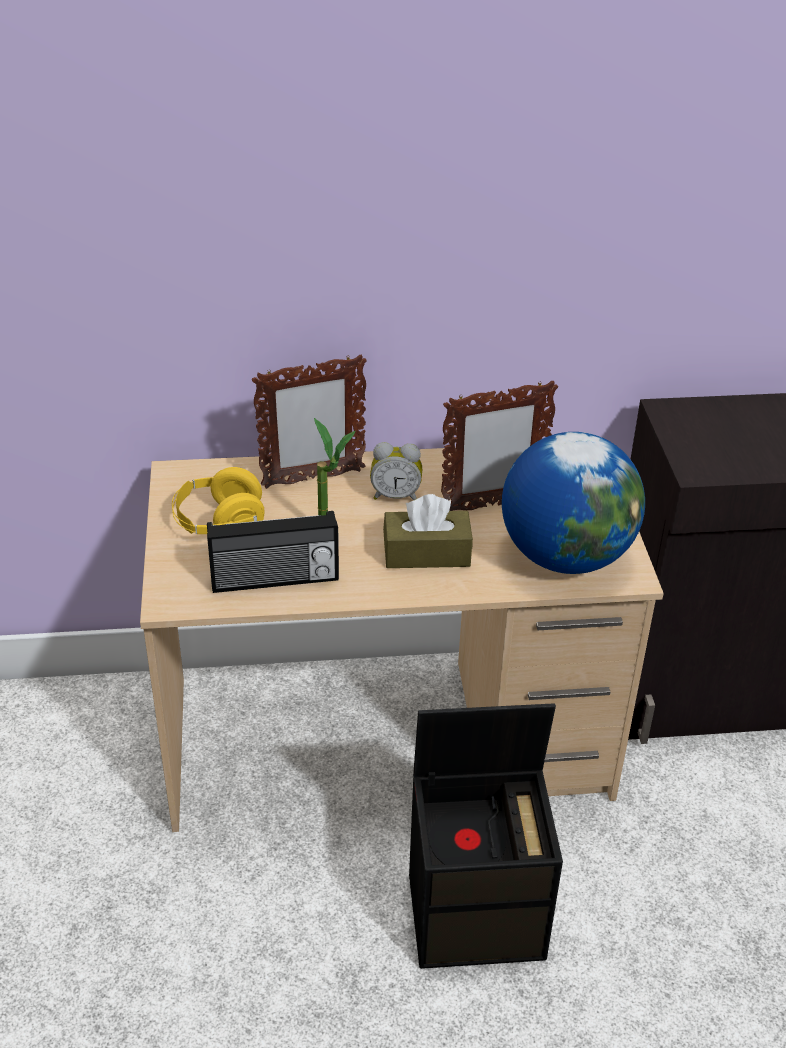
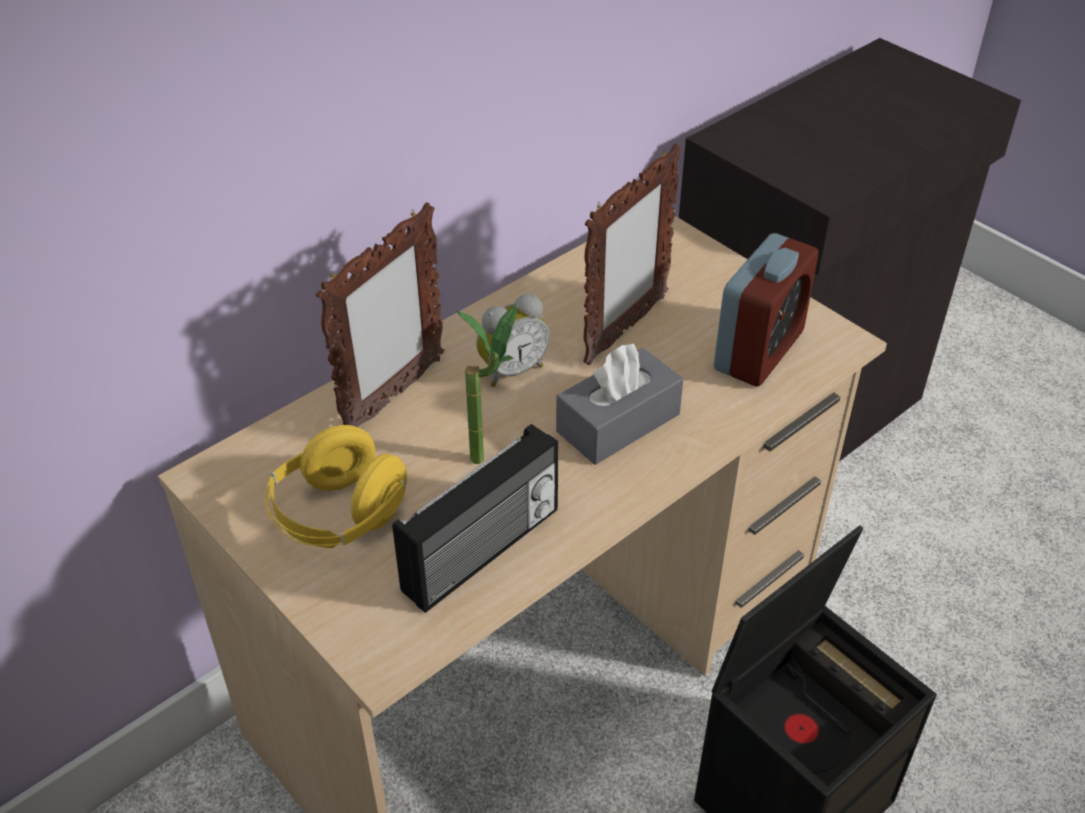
camera: 35 degrees left, 5 degrees up
(426, 553) = (618, 423): brown tissue box -> grey tissue box
(565, 556) = (758, 351): globe -> alarm clock

